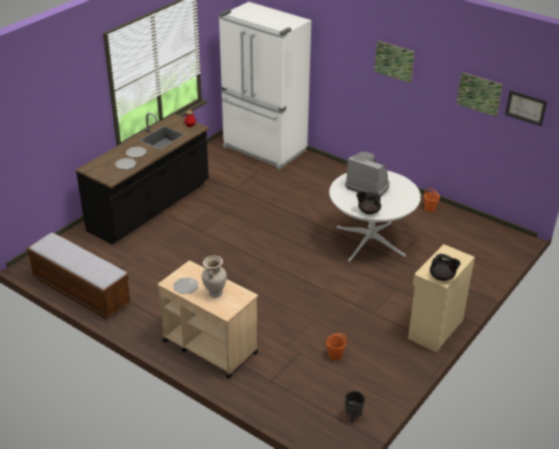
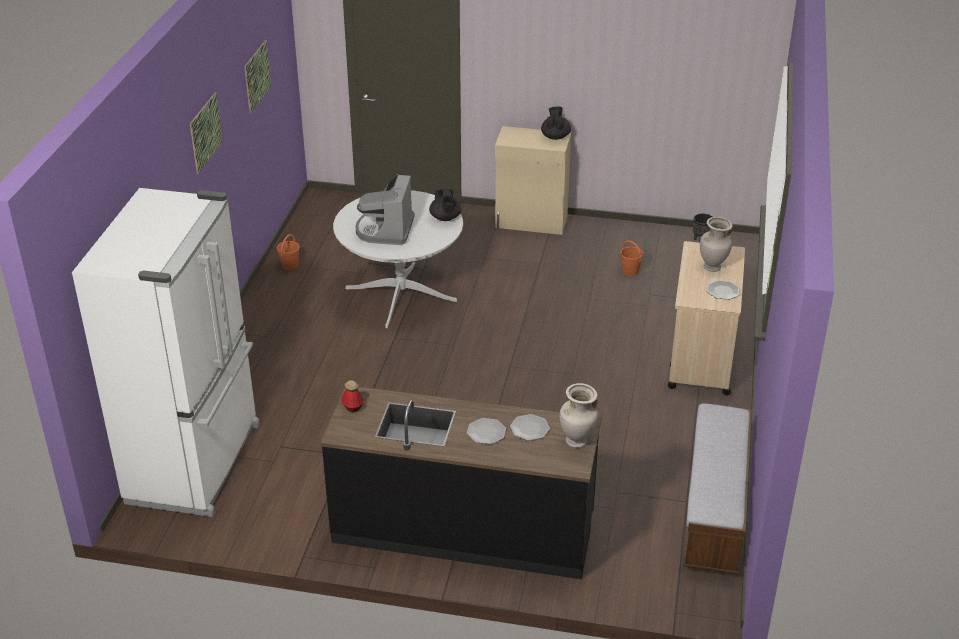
camera: 115 degrees left, 0 degrees up
(101, 174) = (577, 442): none -> beige vase
(526, 108) = (279, 46): picture -> none

